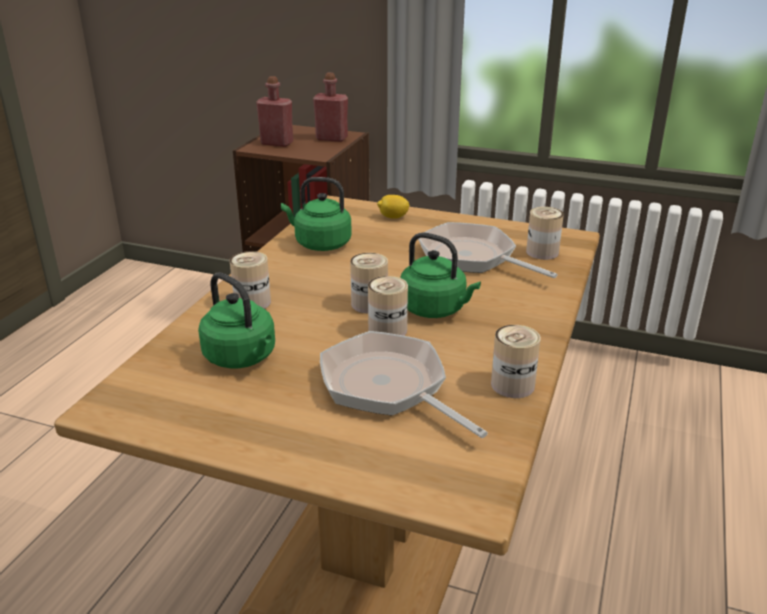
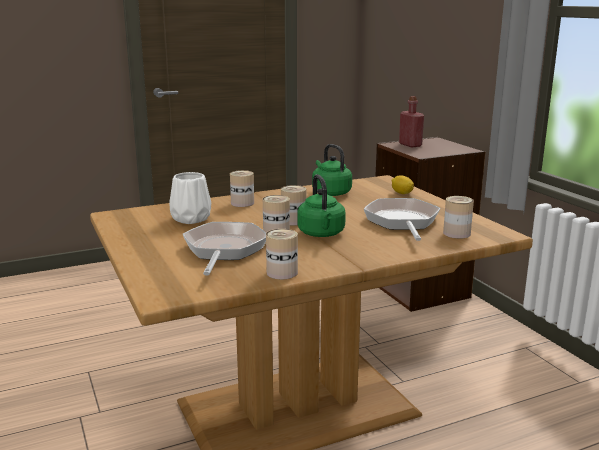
camera: 45 degrees right, 10 degrees down
(242, 358) = (192, 219): green kettle -> white vase
(331, 138) = (451, 149): red bottle -> none

